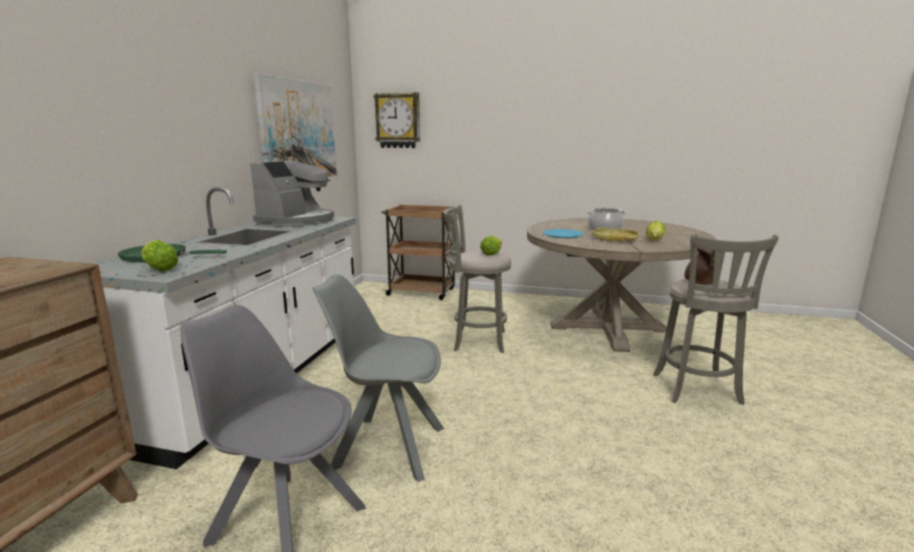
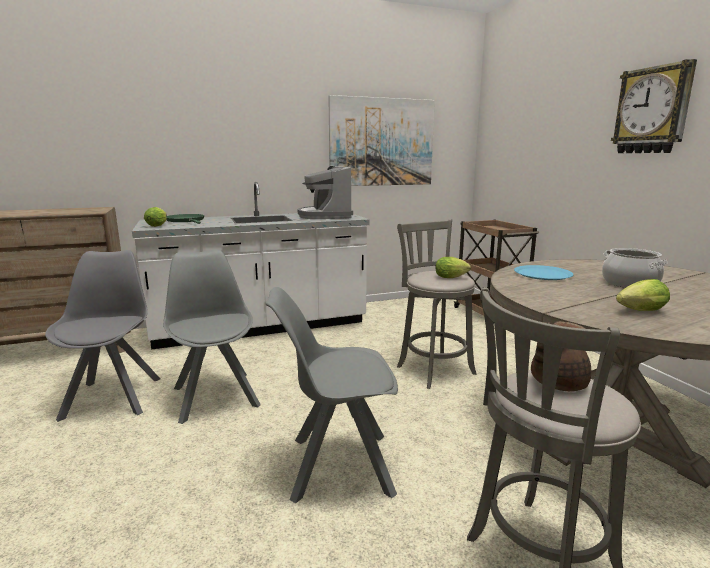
camera: 55 degrees right, 0 degrees up
(297, 221) = (325, 216): coffee machine -> coffee machine turned 90 degrees clockwise
(398, 121) = (506, 130): wall clock -> wall clock (652, 110)
(570, 419) = (337, 466): none -> grey chair
(614, 239) = (587, 294): yellow tray -> none

